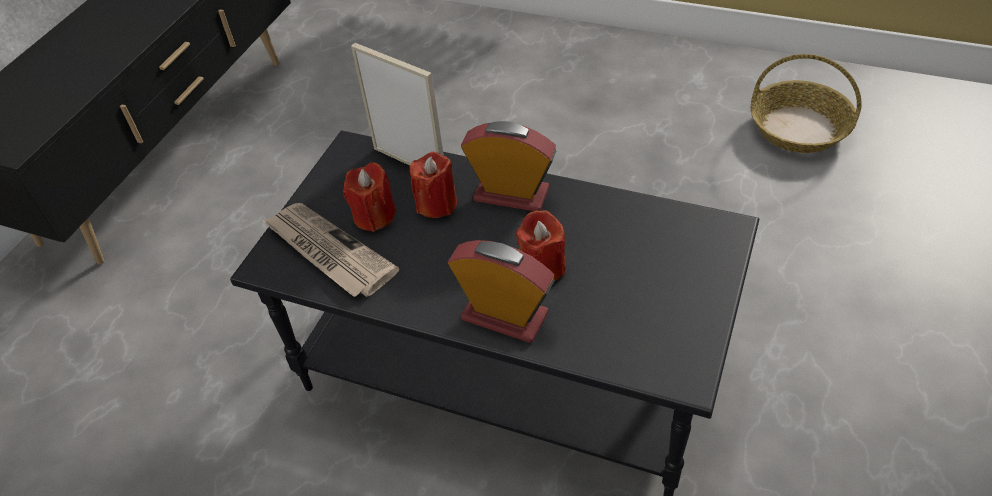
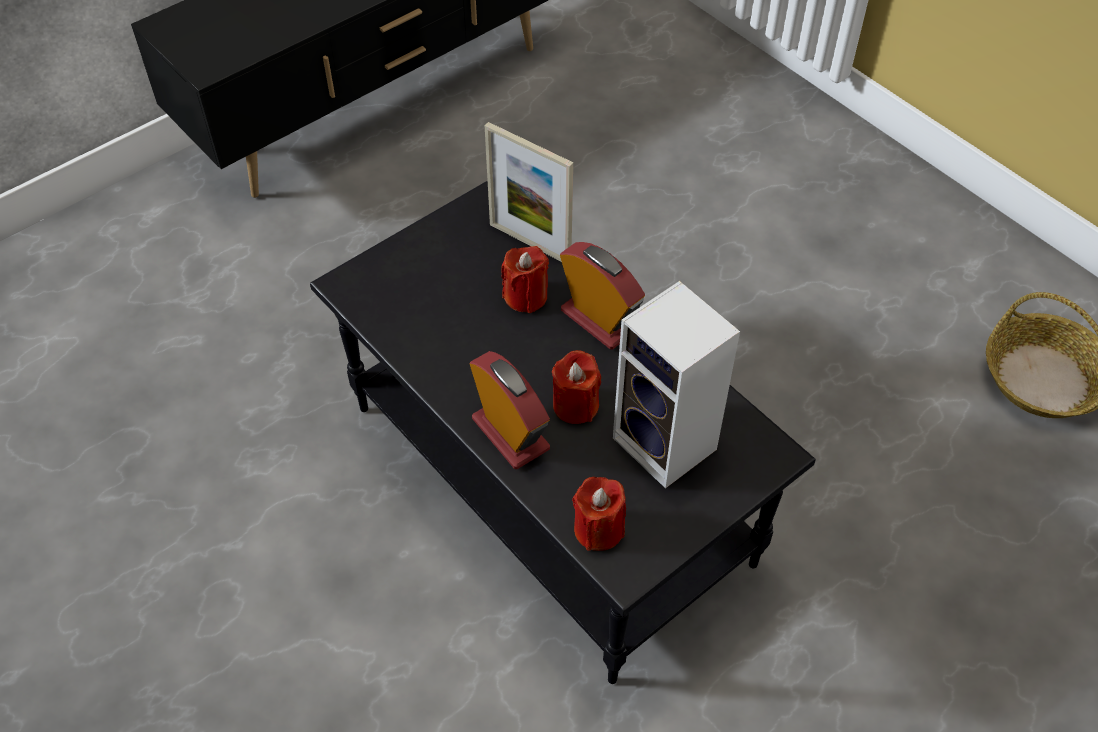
camera: 25 degrees right, 5 degrees up
(328, 252) = (403, 298): newspaper -> none
(374, 216) = (463, 282): red candle -> red candle (598, 529)
(409, 163) = (530, 242): picture frame -> picture frame turned 150 degrees clockwise
(641, 261) = (668, 445): none -> speaker

